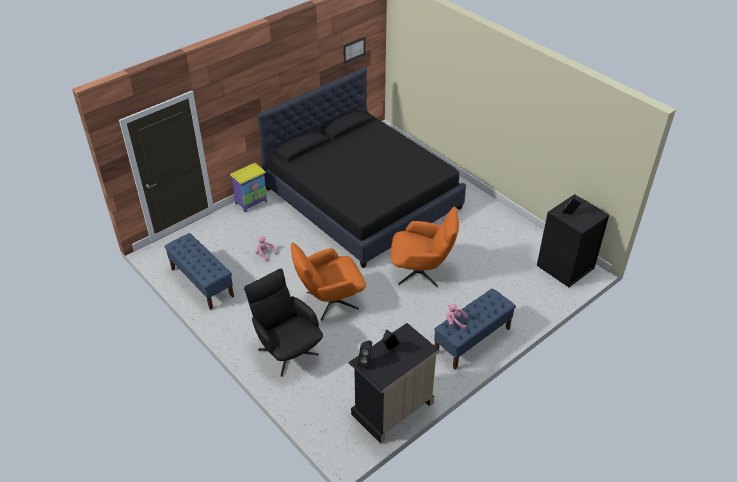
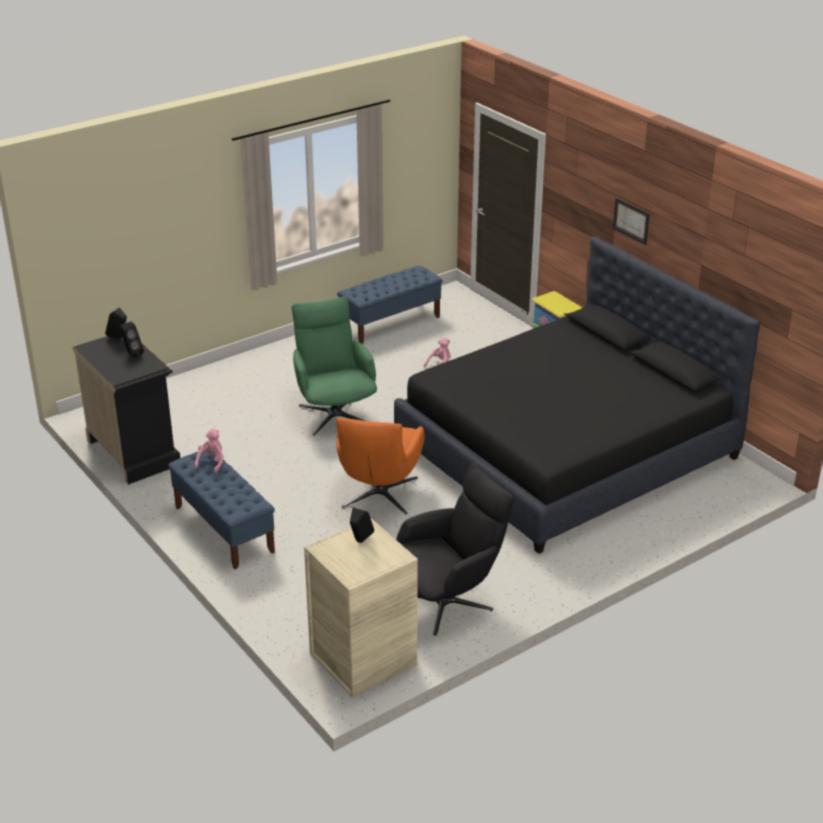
camera: 95 degrees right, 10 degrees down
(287, 351) = (255, 381): black armchair -> black armchair (446, 602)
(330, 301) = (334, 414): orange armchair -> green armchair
(354, 49) = (761, 280): picture -> picture (631, 220)
(564, 267) = (363, 658): black cabinet -> beige cabinet

